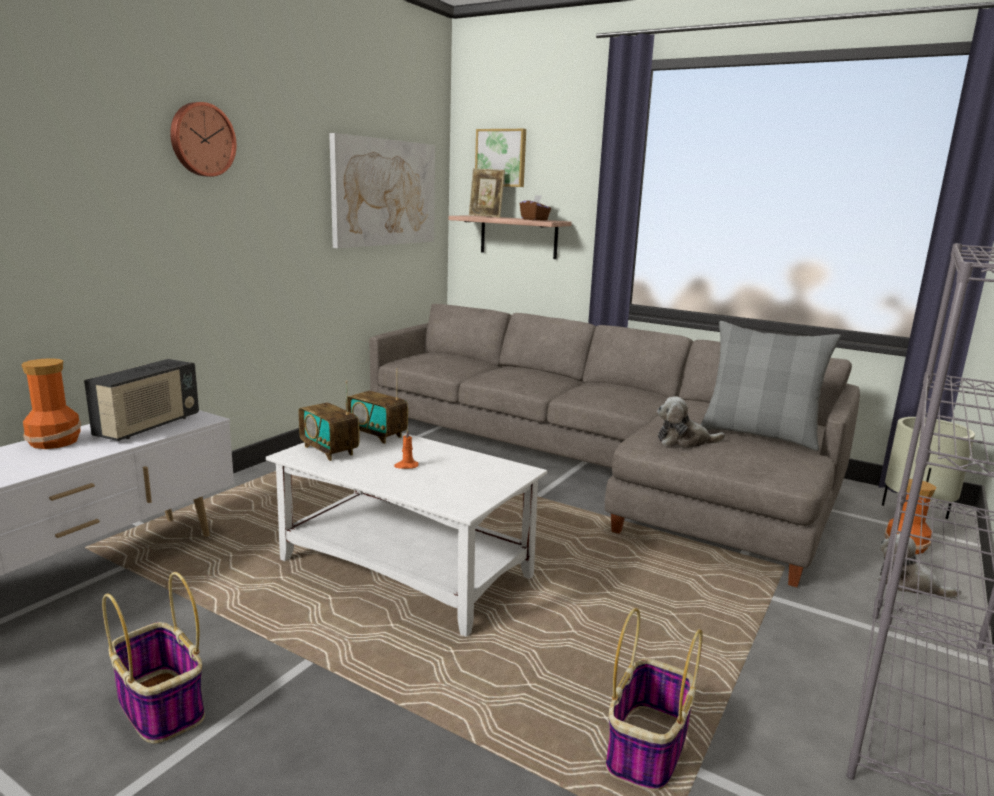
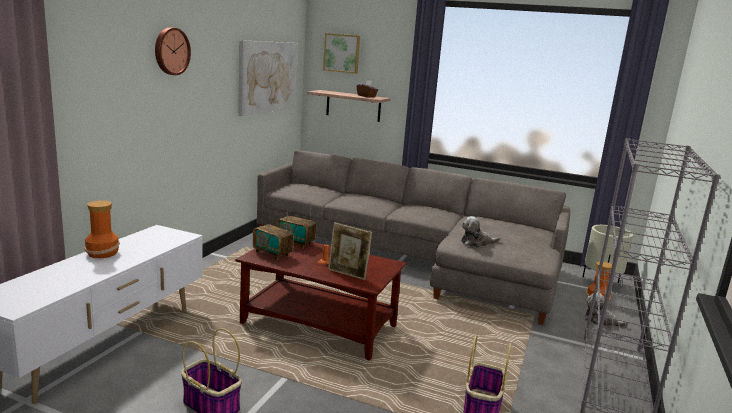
camera: 10 degrees left, 0 degrees up
(148, 426) = (155, 242): radio -> none
(408, 569) = (320, 325): white coffee table -> brown coffee table
(485, 216) = (331, 92): picture frame -> picture frame (347, 274)
(759, 434) = (517, 237): grey pillow -> none

